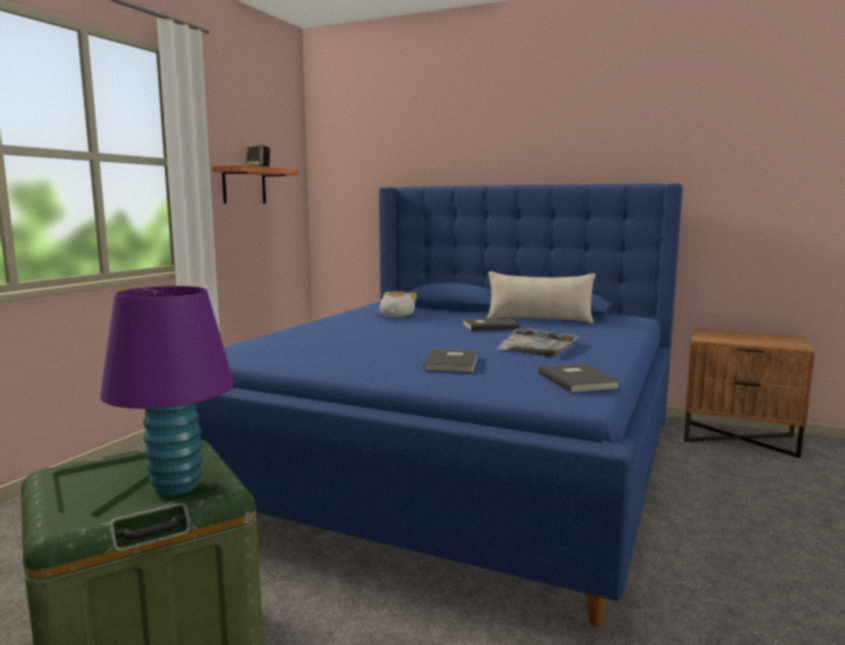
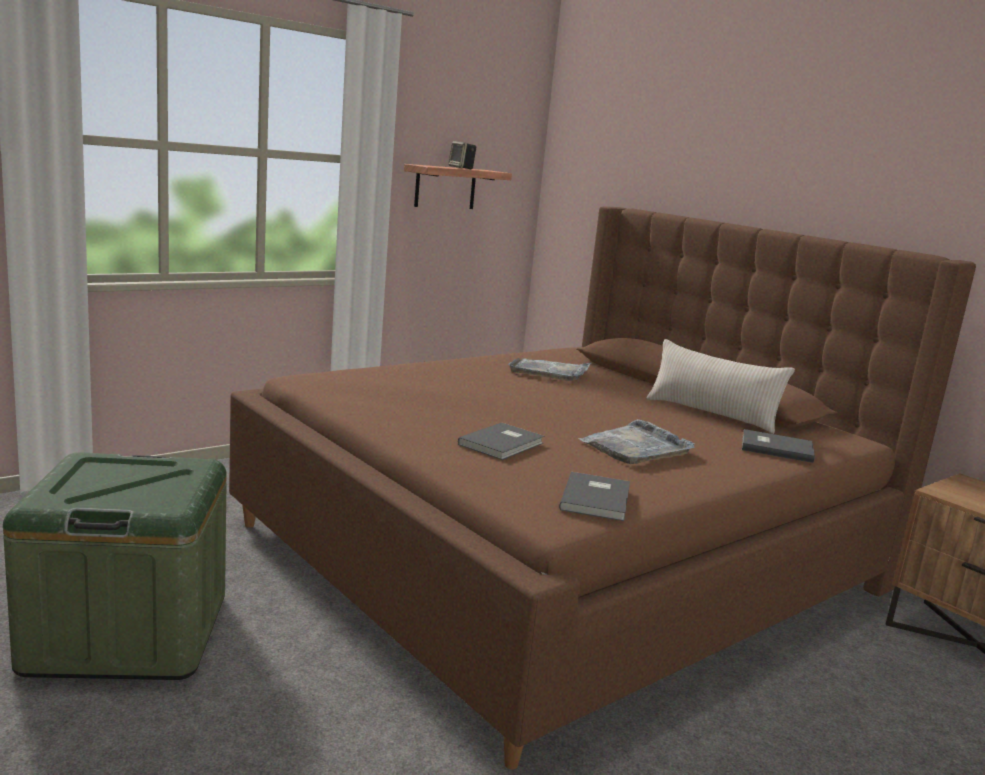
camera: 25 degrees right, 5 degrees up
(176, 486) = (148, 496): purple table lamp -> none
(396, 316) = (550, 371): plush toy -> grey tray
(458, 458) = (565, 555): blue bed -> brown bed
(488, 326) = (631, 408): grey book -> grey book (775, 448)

